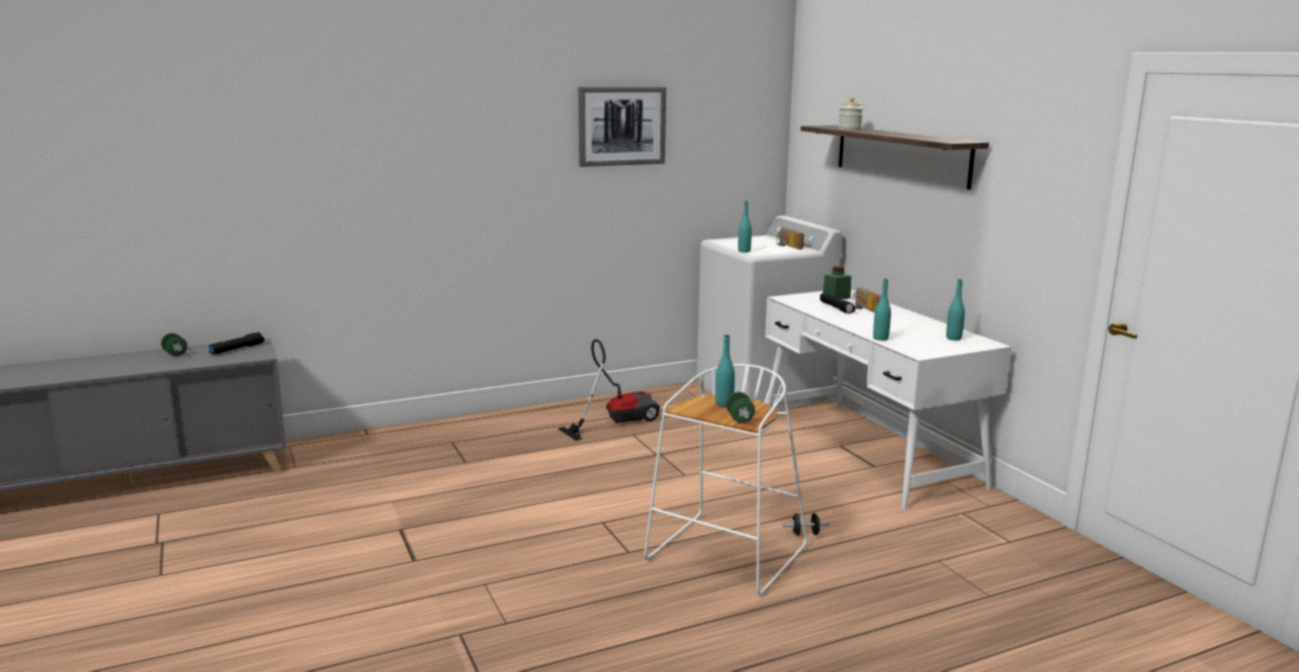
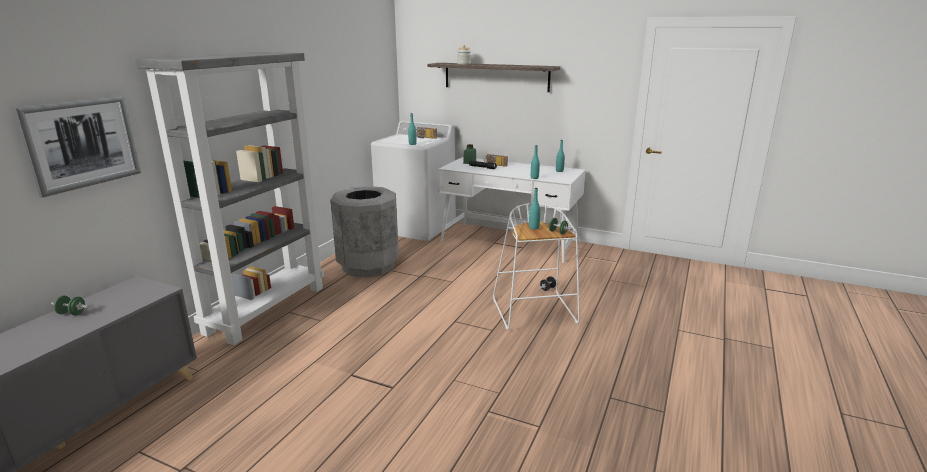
camera: 40 degrees left, 5 degrees up
(237, 349) = (126, 292): black flashlight -> none
(438, 431) = (266, 309): none -> grey bookcase
(616, 421) = (368, 266): vacuum cleaner -> grey trash can
(622, 126) = (326, 70): picture -> picture (82, 143)

